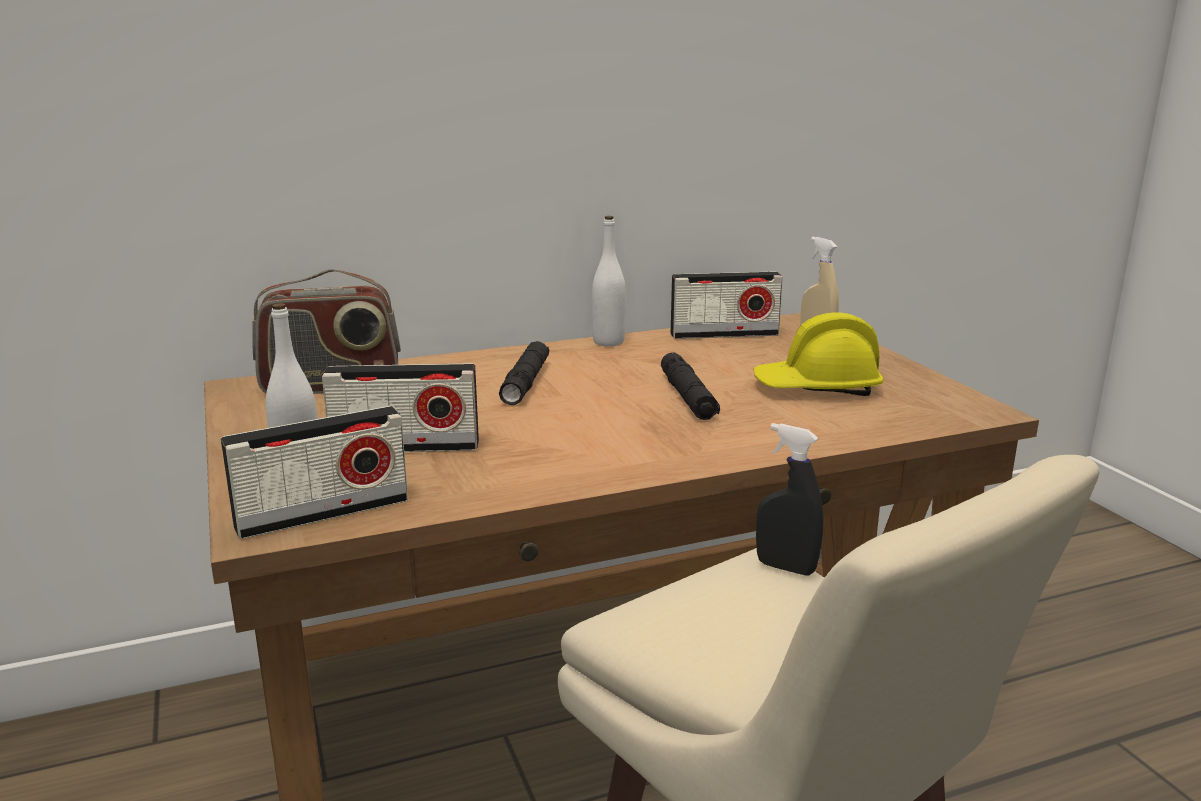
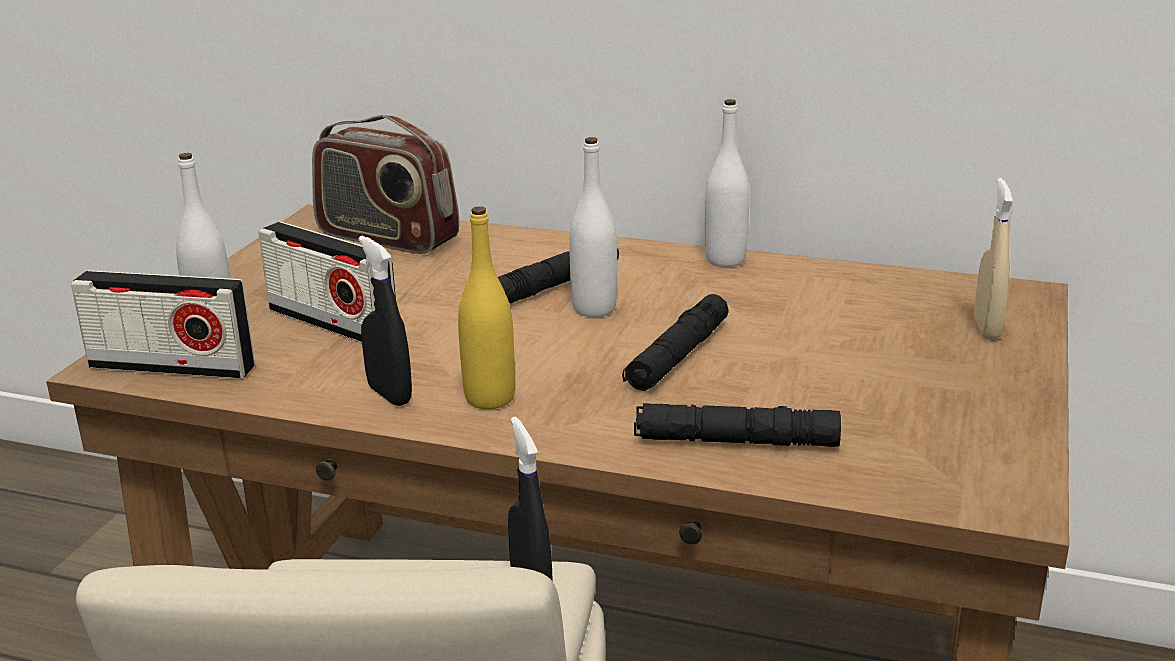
camera: 40 degrees right, 5 degrees up
(547, 473) = (389, 395): none -> black spray bottle
(582, 387) = (594, 309): none -> white bottle
(621, 453) = (489, 398): none -> yellow bottle
(724, 334) = (880, 286): radio -> none
(809, 427) = (735, 441): none -> black flashlight
(817, 388) = (850, 394): yellow hard hat -> none

